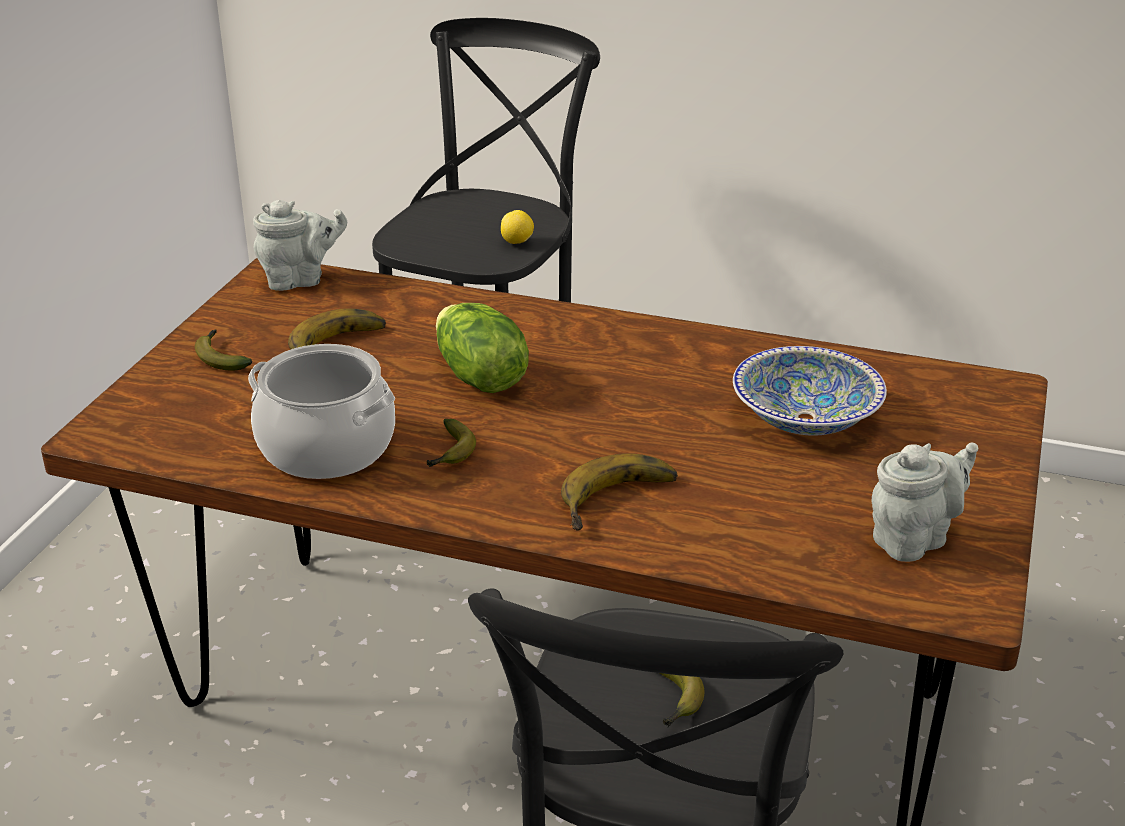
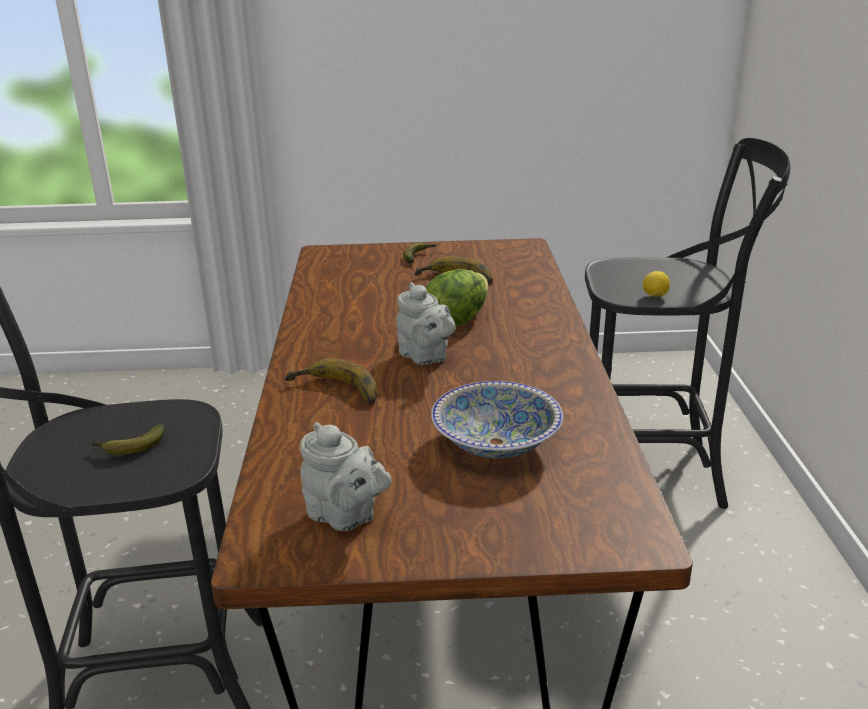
camera: 70 degrees right, 5 degrees down
(300, 280) = (524, 253): grey teapot -> grey teapot (425, 357)
(326, 448) = (343, 300): cooking pot -> none
(450, 453) = (359, 331): banana -> none

